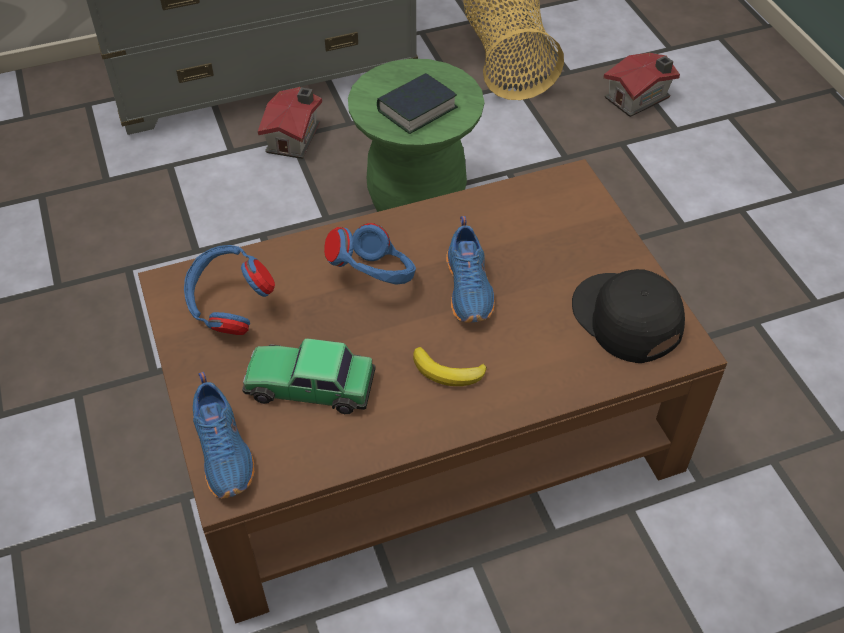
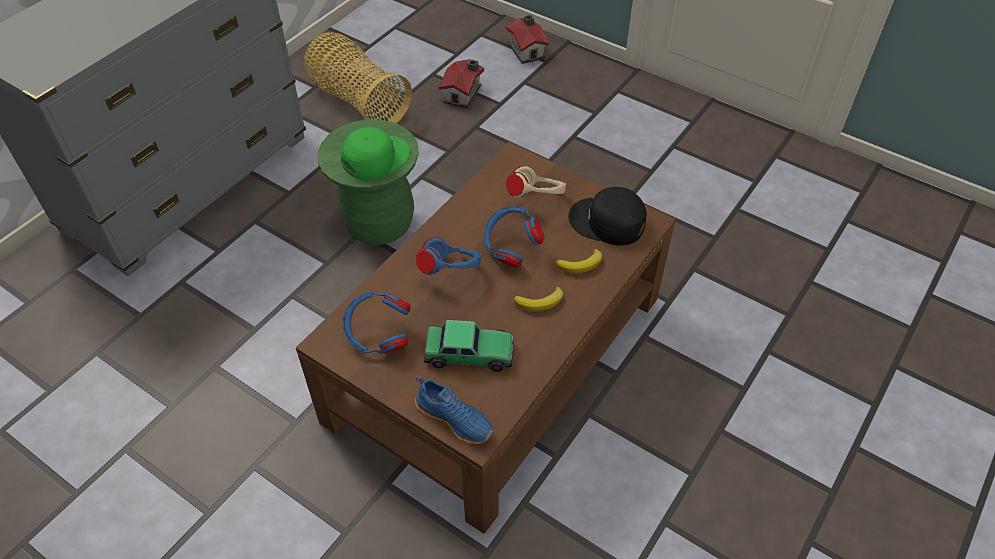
camera: 35 degrees left, 0 degrees up
(295, 137) = (258, 220): toy house -> toy house (527, 50)
(309, 385) = (469, 353): toy car -> toy car turned 150 degrees counterclockwise
(417, 109) = (375, 157): book -> green cap
(470, 288) = (510, 249): blue shoe -> blue headphones
(541, 354) = (581, 264): none -> banana
(557, 244) = (536, 199): none -> beige headphones

